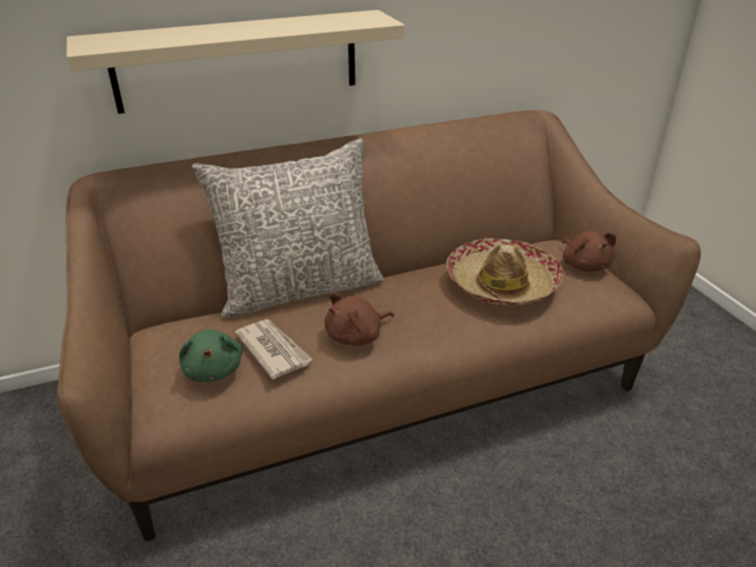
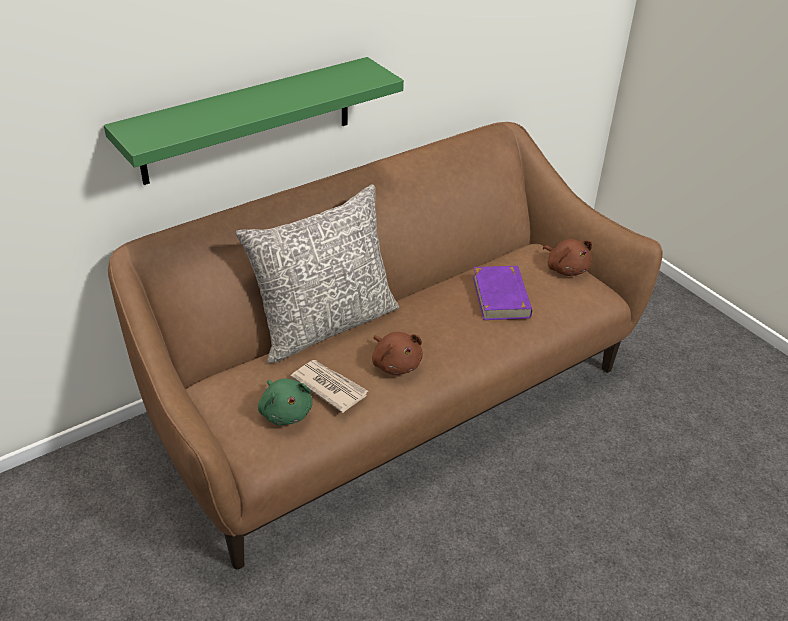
camera: 15 degrees left, 5 degrees up
(238, 61) = (248, 120): beige shelf -> green shelf
(357, 336) = (395, 364): brown plush toy -> brown plush toy turned 75 degrees counterclockwise
(501, 284) = (501, 297): hat -> purple book

